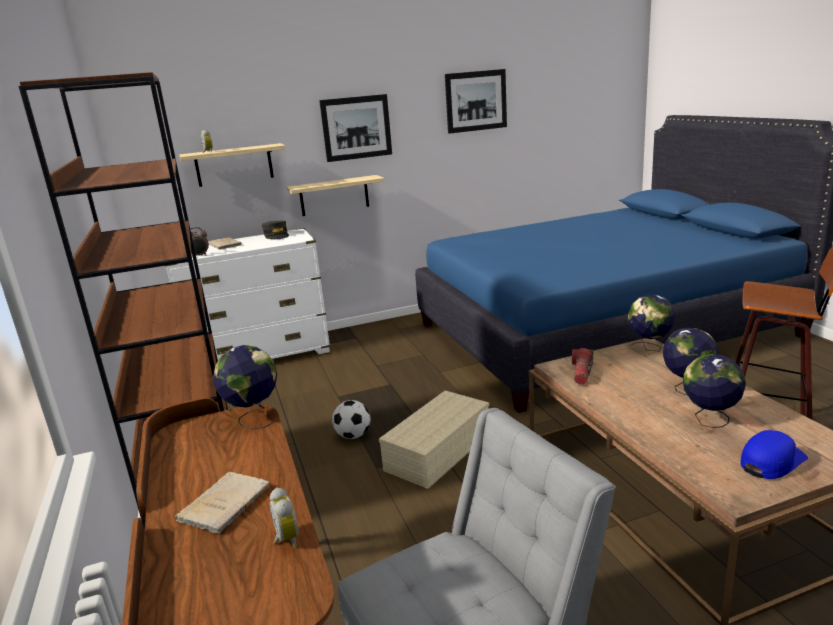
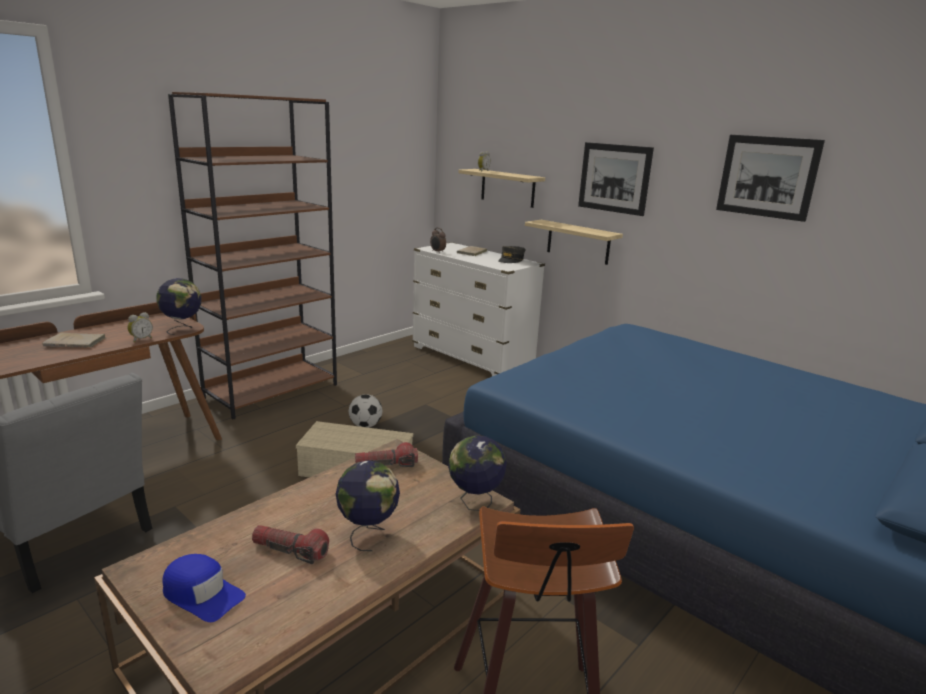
camera: 60 degrees right, 0 degrees up
(285, 540) = (30, 362): alarm clock -> alarm clock (141, 339)
(709, 421) = (290, 550): globe -> flashlight

